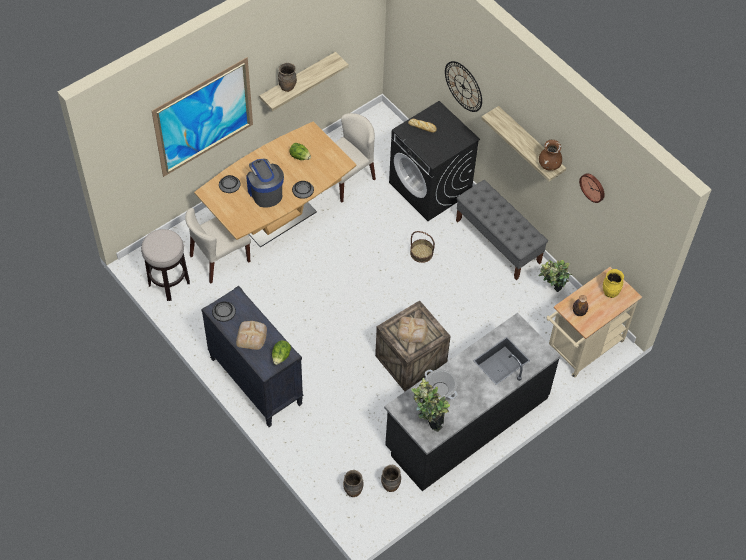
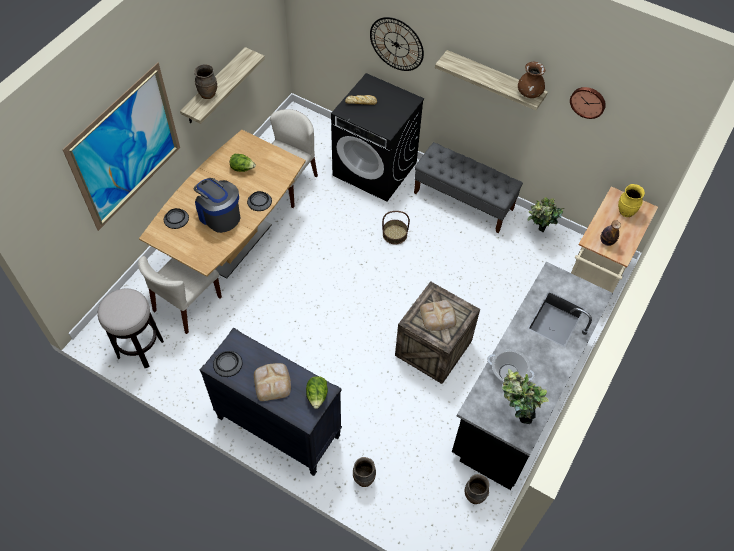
camera: 20 degrees left, 0 degrees up
(353, 491) = (437, 517): brown vase -> brown vase (364, 479)

